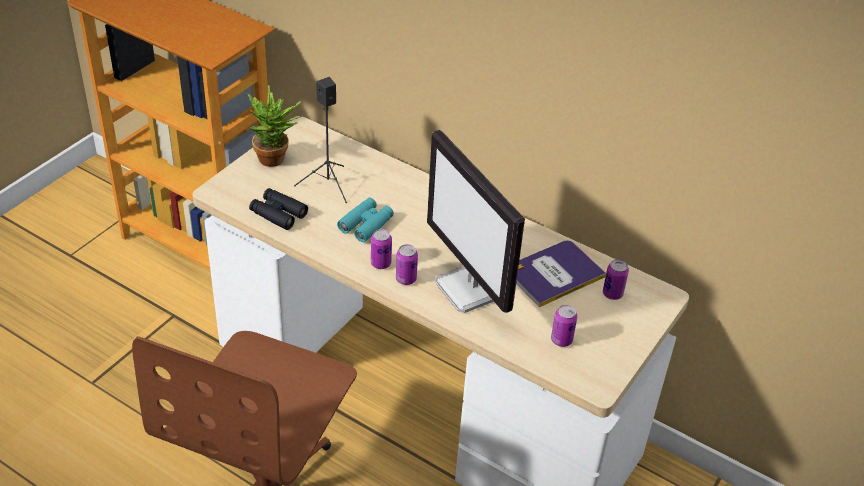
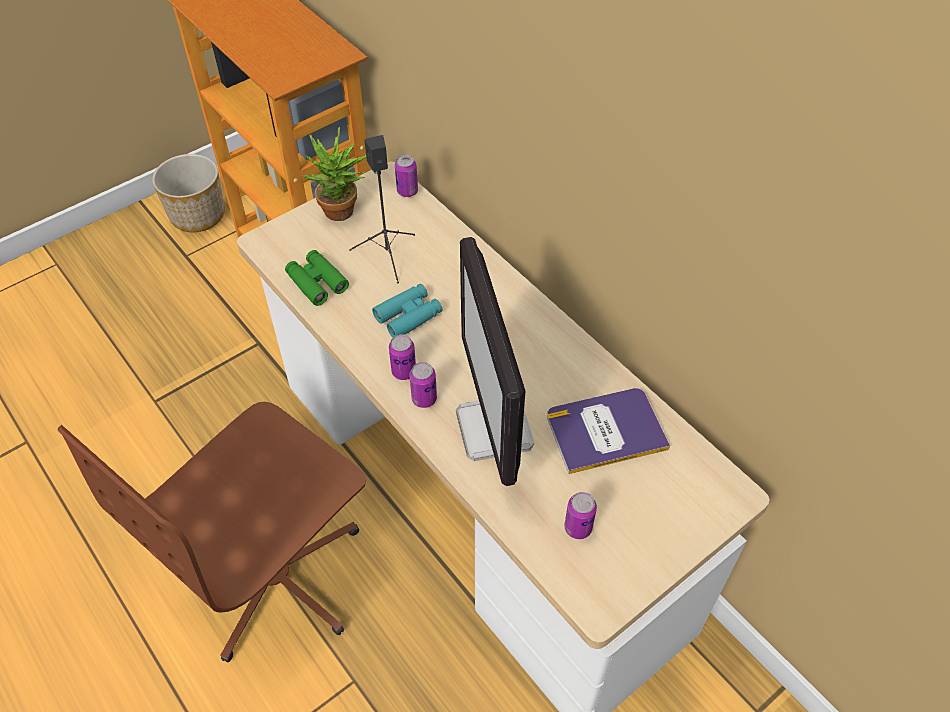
camera: 20 degrees right, 10 degrees up
(68, 218) = (198, 214): none -> planter
(278, 213) = (317, 282): black binoculars -> green binoculars
(612, 294) = (669, 476): can -> can (407, 191)

